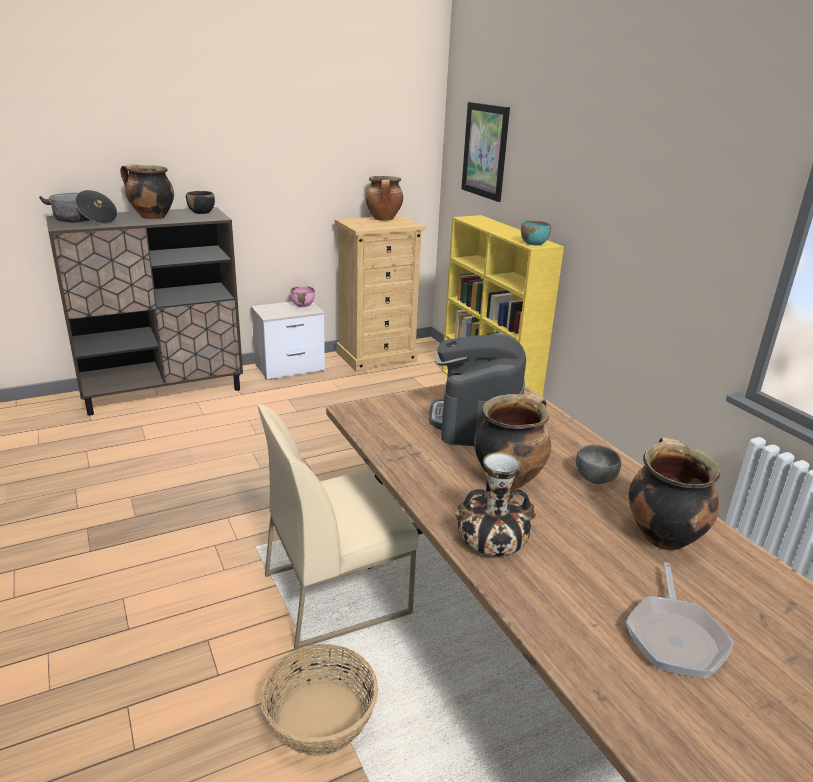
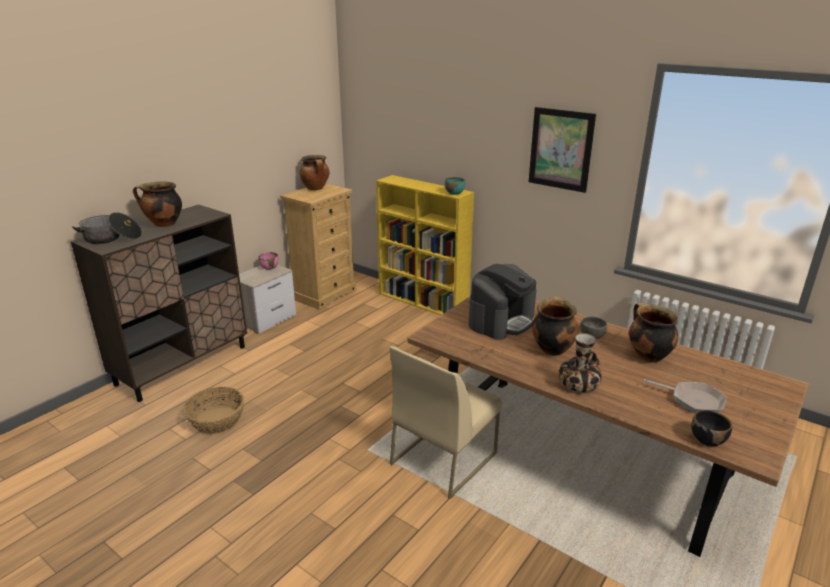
camera: 25 degrees left, 0 degrees up
(201, 212) = (196, 211): black bowl -> black bowl (707, 439)
(319, 717) = (496, 526): basket -> basket (216, 420)
(475, 420) = (501, 321): coffee machine -> coffee machine turned 120 degrees counterclockwise
(485, 151) = (388, 128): picture -> picture (561, 149)
(675, 636) = (693, 400): frying pan -> frying pan turned 45 degrees counterclockwise

